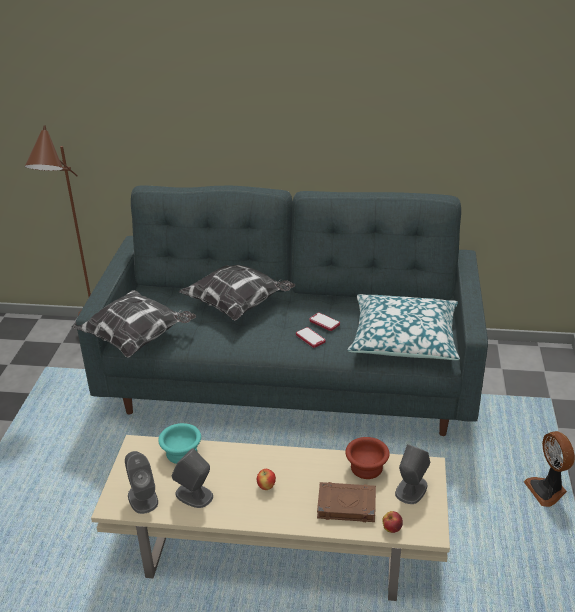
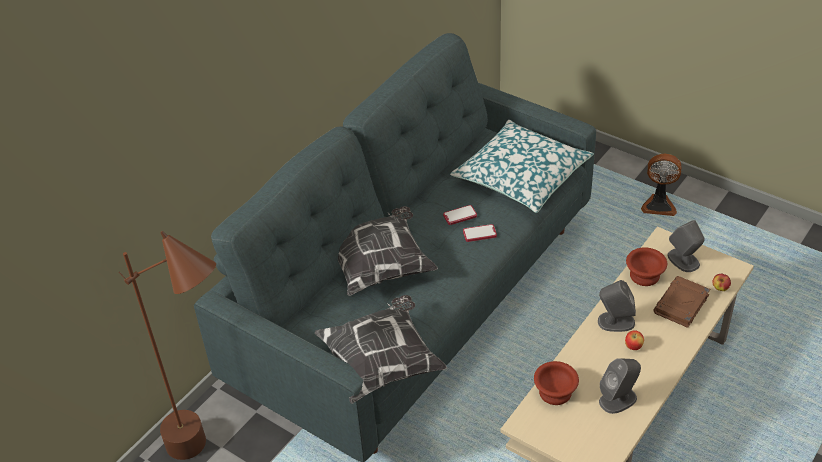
camera: 60 degrees left, 10 degrees up
(142, 498) = (602, 438): grey speaker -> grey speaker (615, 322)
(182, 452) = (554, 391): turquoise bowl -> brown bowl

